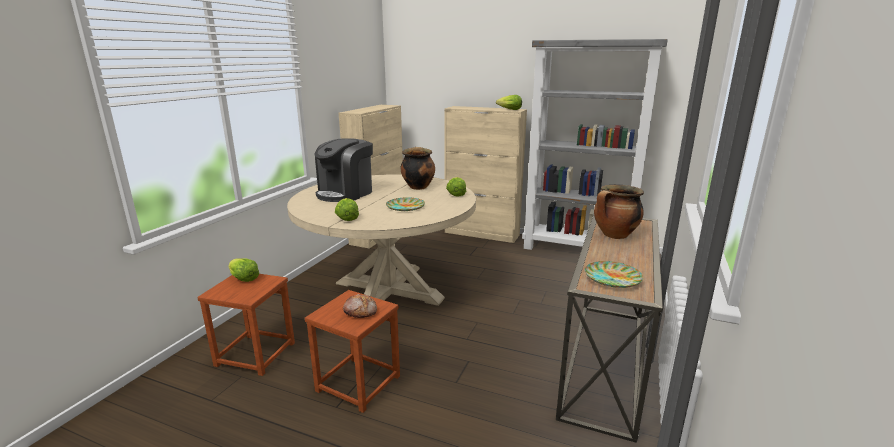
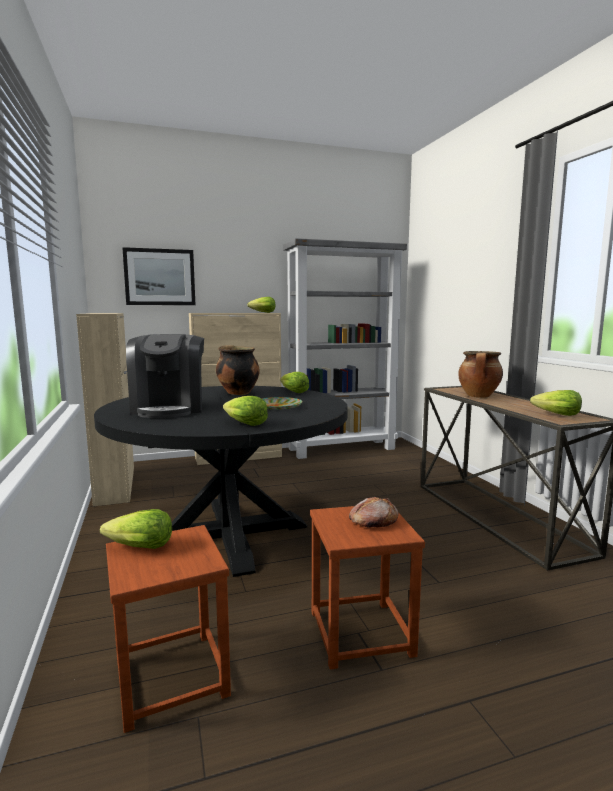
camera: 40 degrees left, 10 degrees down
(388, 291) = (230, 534): beige dining table -> black dining table
(434, 74) = (160, 277): none -> picture
(612, 278) = (556, 415): plate -> lettuce

